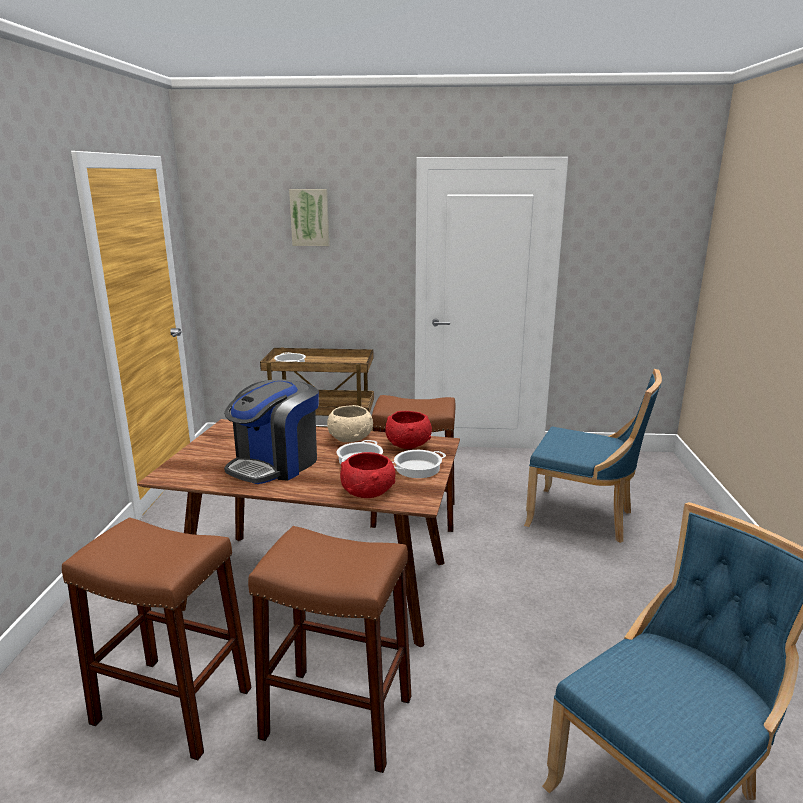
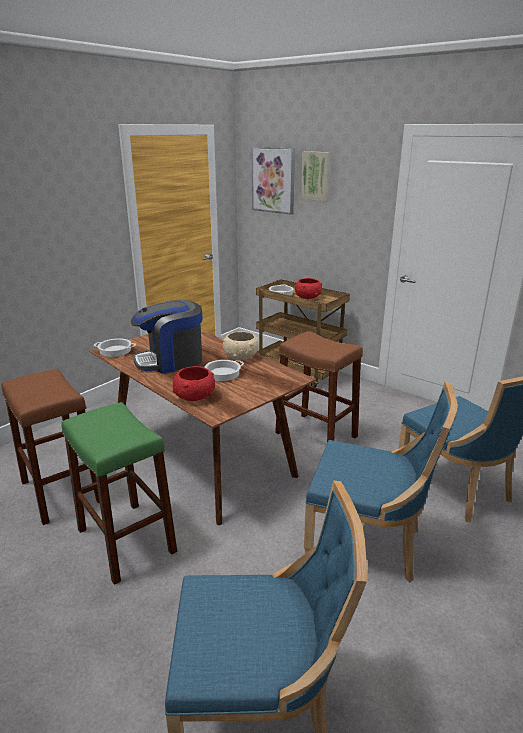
camera: 35 degrees right, 5 degrees up
(247, 225) = (273, 180): none -> picture
(337, 717) = (126, 540): brown stool -> green stool
(408, 443) = (271, 372): red bowl -> red bowl (307, 297)
(417, 469) = (249, 391): cooking pot -> cooking pot (115, 351)
(572, 596) = (367, 544): none -> blue chair

